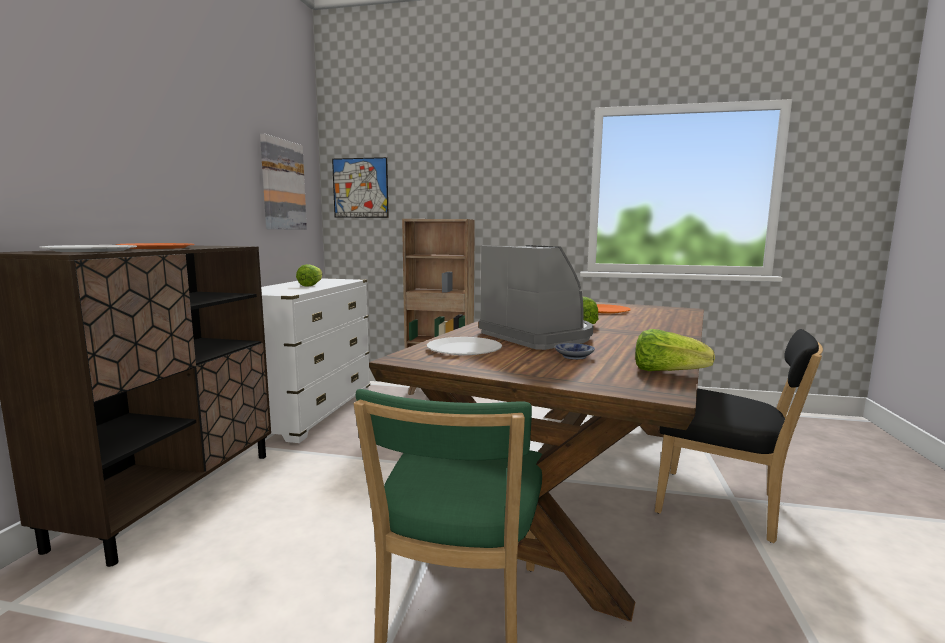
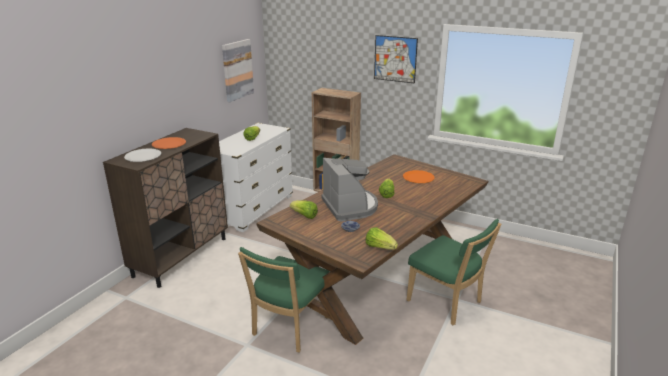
camera: 15 degrees right, 15 degrees up
(360, 188) = (289, 62): picture -> picture (395, 59)
(464, 349) = (304, 216): white plate -> lettuce
(724, 506) = (447, 303): black chair -> green chair

